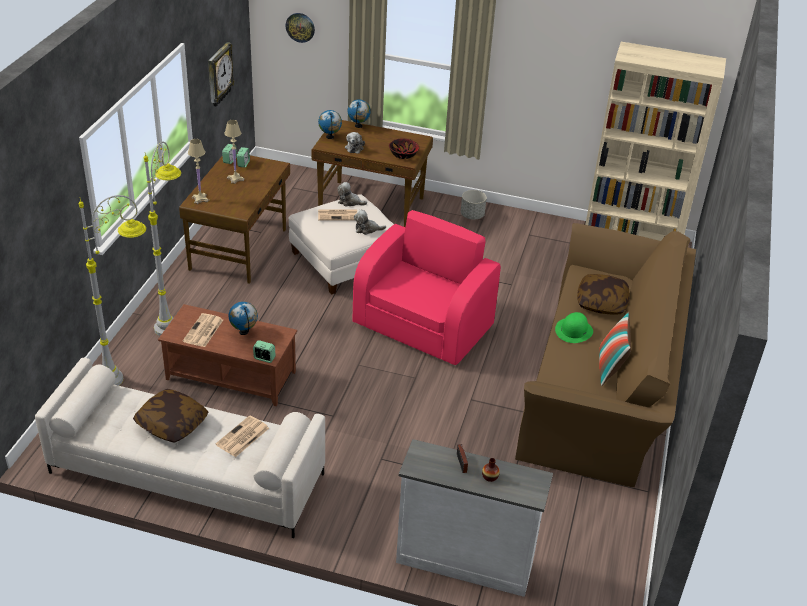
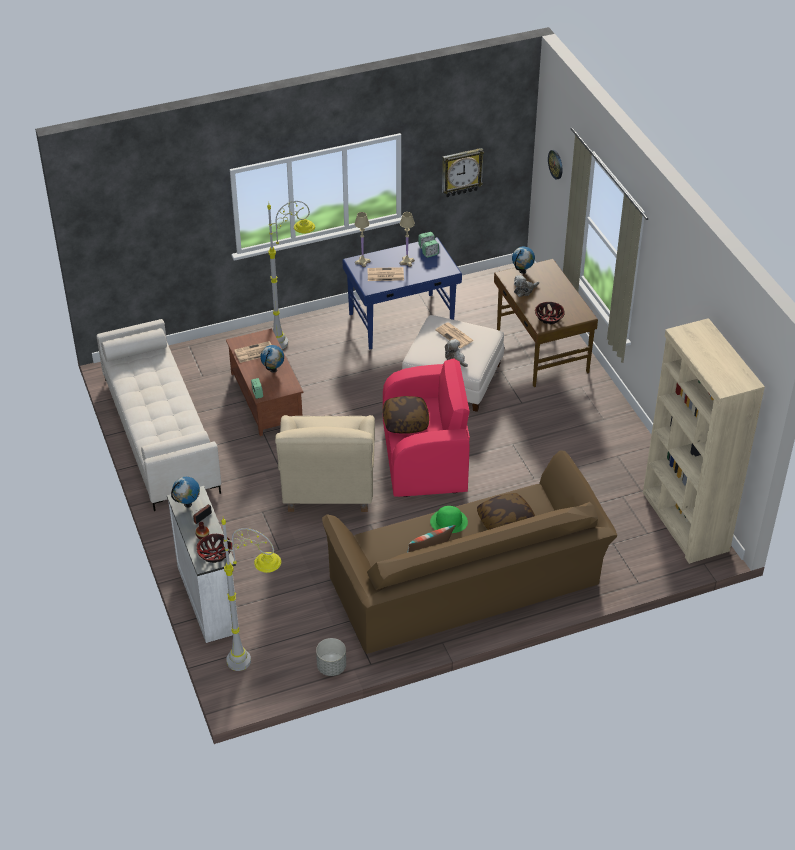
camera: 55 degrees right, 5 degrees up
(131, 372) = (221, 355): grey floor lamp -> grey floor lamp (258, 666)
(171, 424) = (158, 392): pillow -> pillow (405, 422)
(240, 249) = (402, 322): brown desk -> blue desk
(242, 437) = (176, 427): newspaper -> newspaper (385, 275)
(350, 202) = (481, 332): plush toy -> none
(358, 126) = (558, 276): globe -> globe (187, 504)
(399, 400) = (328, 489): none -> beige armchair
(472, 216) = (601, 411): grey planter -> grey planter (331, 667)
(526, 481) = (215, 554): none -> bowl

